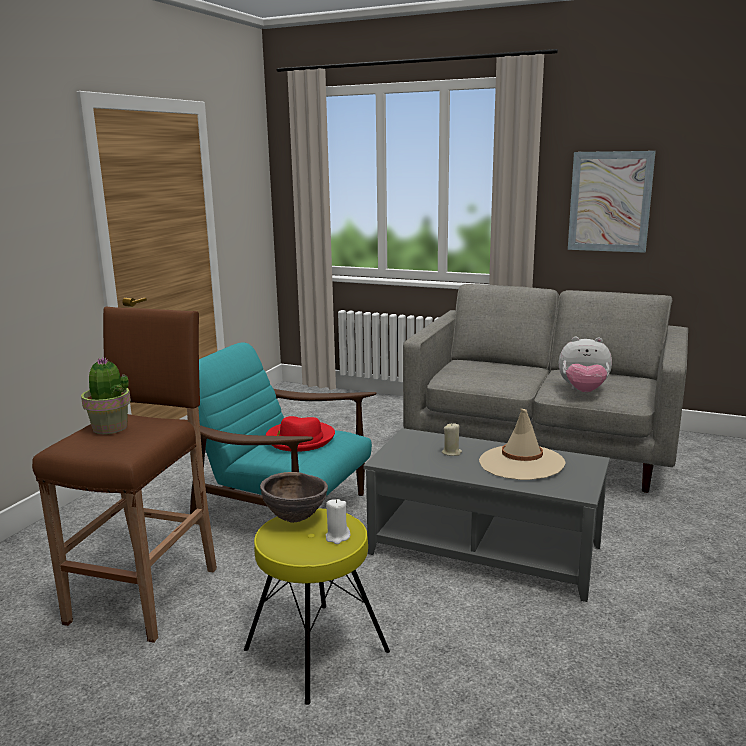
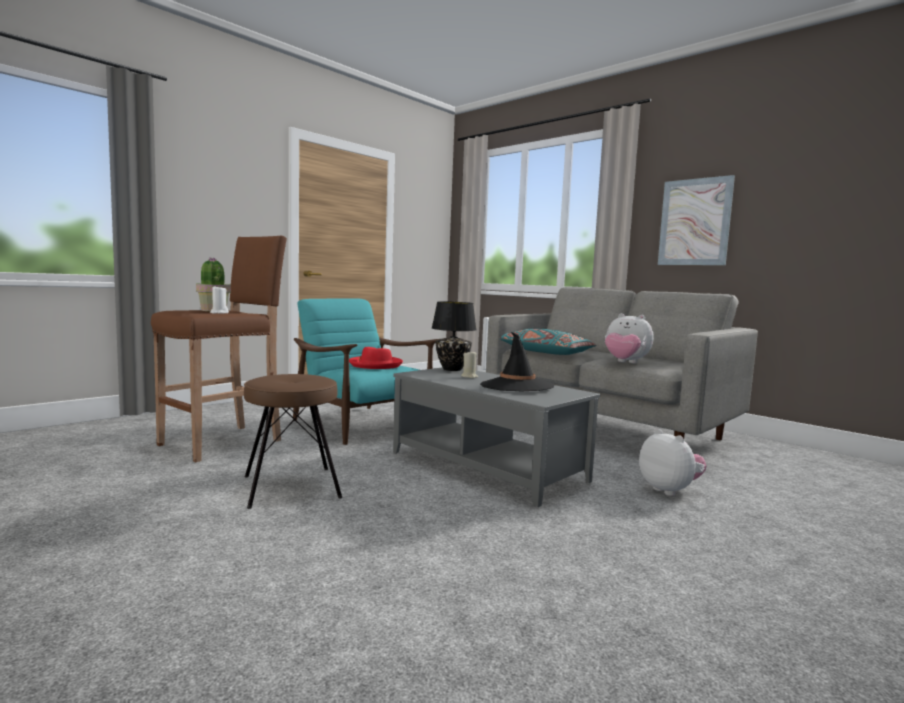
camera: 20 degrees right, 10 degrees down
(295, 519) = (292, 375): brown bowl -> none
(315, 650) = (290, 486): yellow stool -> brown stool
(337, 537) = (303, 383): white candle -> white candle (219, 313)
(413, 438) = (452, 369): none -> black table lamp
(481, 382) = (545, 352): none -> turquoise pillow
(521, 463) = (516, 386): beige hat -> black hat
(673, 538) = (669, 490): none -> plush toy

